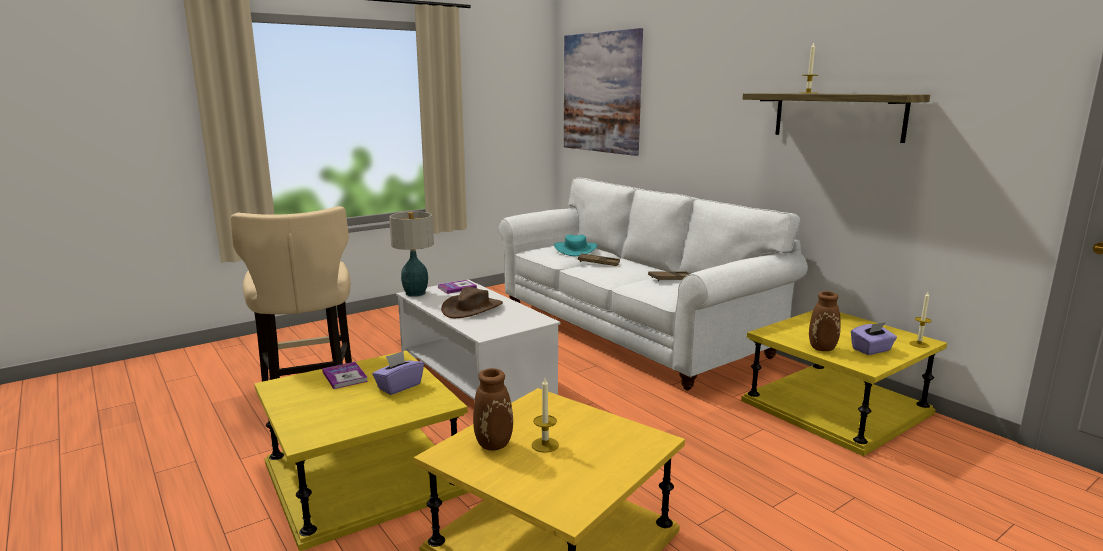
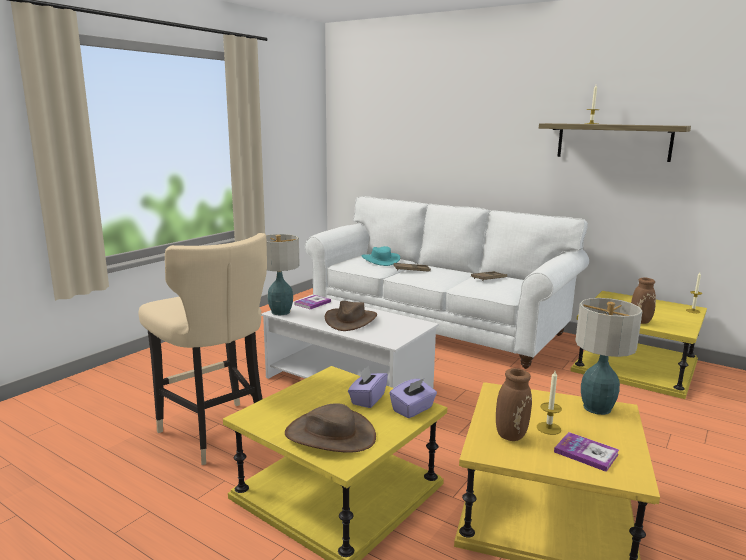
camera: 20 degrees left, 0 degrees up
(324, 413) = (330, 435): none -> brown hat
(345, 377) = (306, 398): book -> book (586, 453)
(601, 93) = (378, 121): picture -> none
(629, 435) = (597, 408): none -> table lamp
(871, 350) = (671, 319): purple tissue box -> purple tissue box (413, 409)

